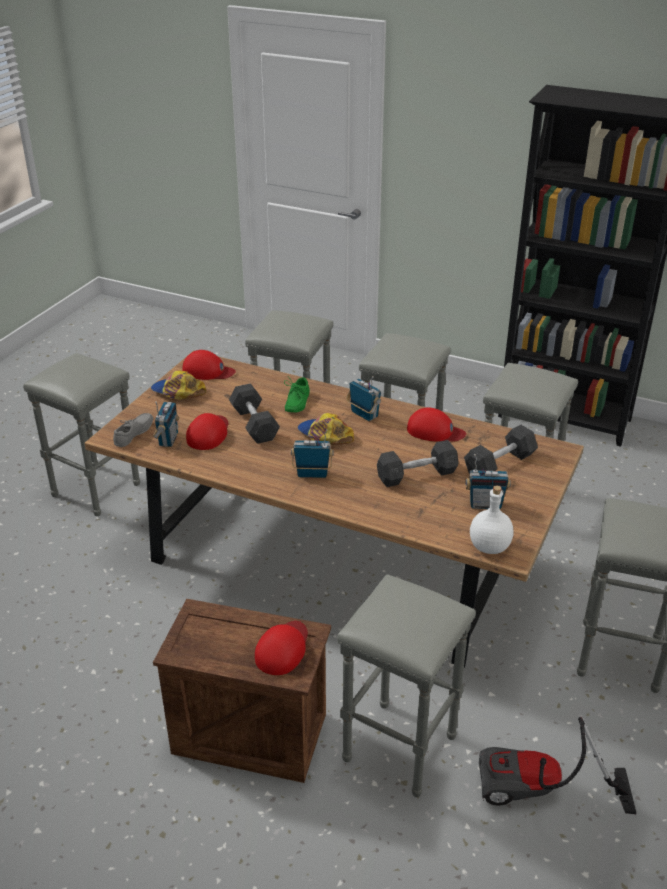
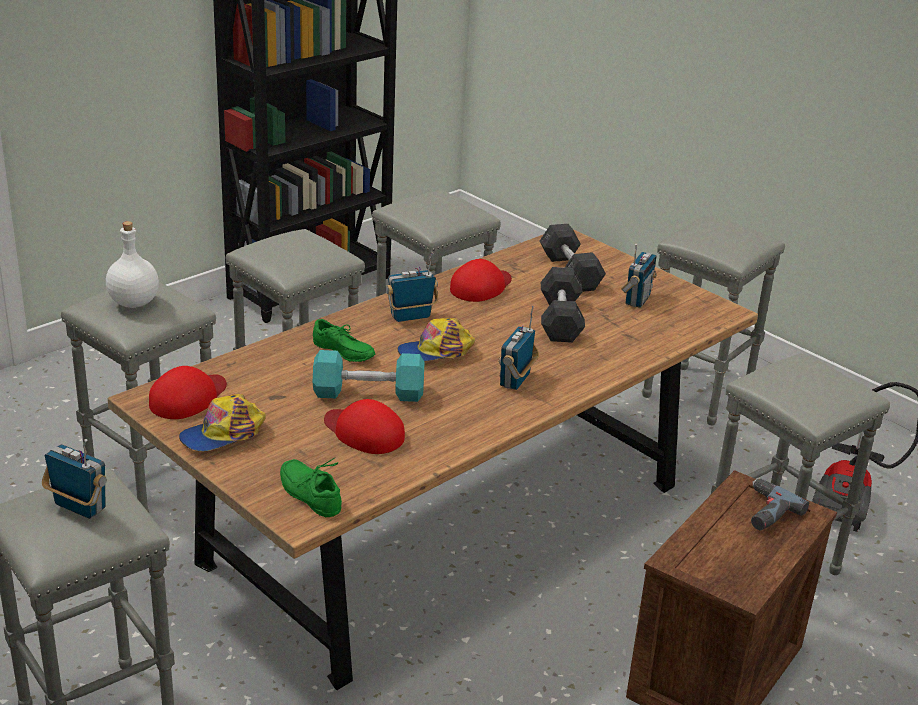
camera: 70 degrees left, 5 degrees down
(135, 434) = (312, 494): grey shoe -> green shoe
(168, 439) = (351, 468): radio -> radio (79, 507)
(254, 424) = (368, 393): grey dumbbell -> turquoise dumbbell
(283, 649) = (764, 511): red cap -> power drill
(490, 547) = (709, 318): white bottle -> white bottle (135, 302)

